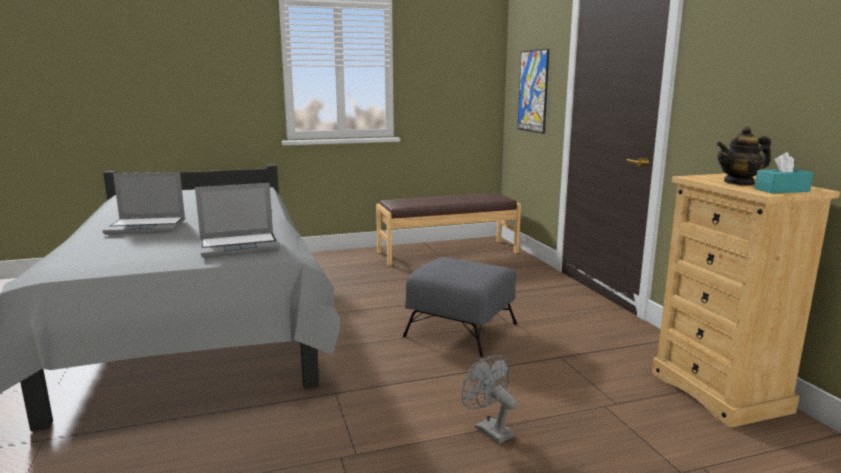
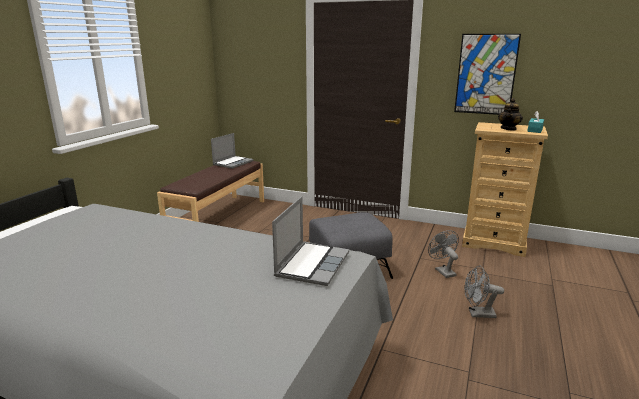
camera: 50 degrees left, 5 degrees up
(147, 227) = (156, 289): laptop -> laptop (233, 163)
(533, 91) = (259, 72): picture -> picture (486, 74)
(555, 379) = (442, 271): none -> grey fan

